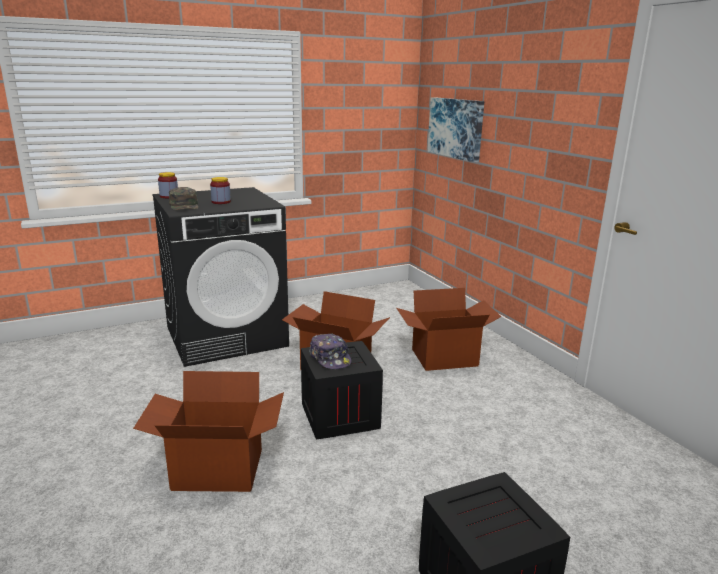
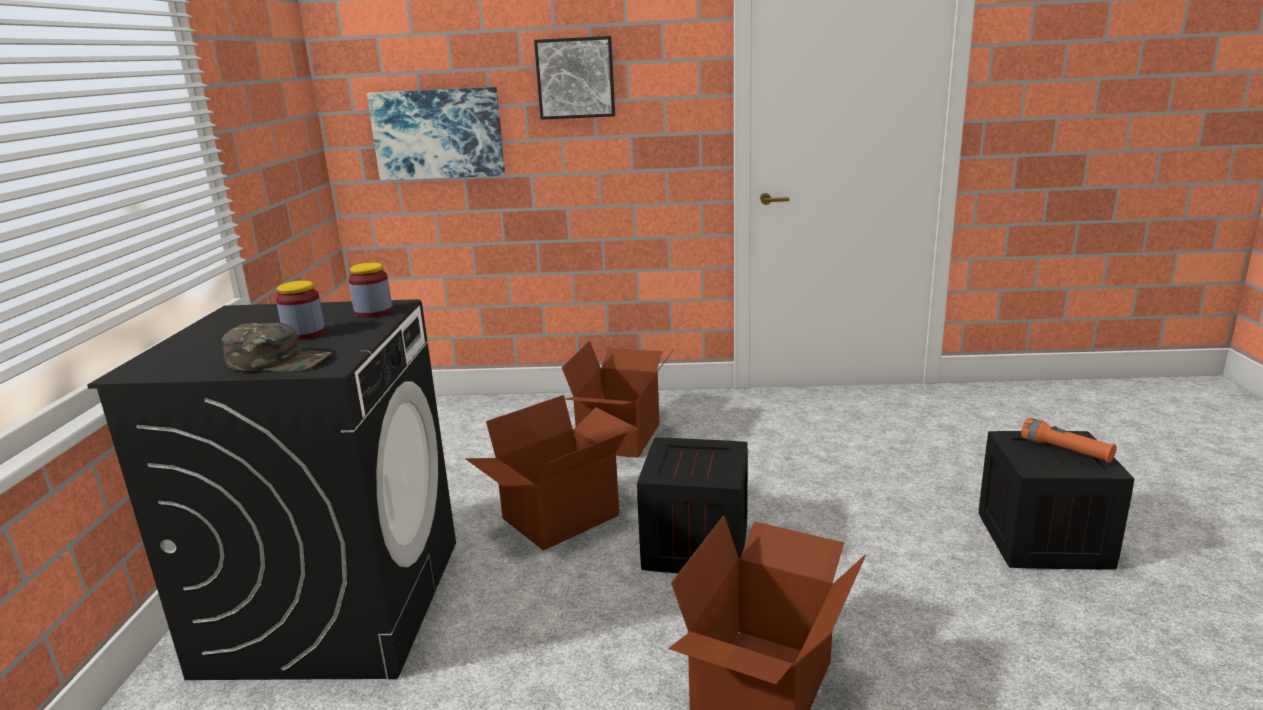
camera: 60 degrees left, 0 degrees up
(169, 196) = (156, 370): jar -> jar (373, 312)
(330, 358) = (691, 467): cap -> none
(502, 520) = (1065, 450): none -> orange flashlight
(523, 100) = (575, 78): none -> picture

